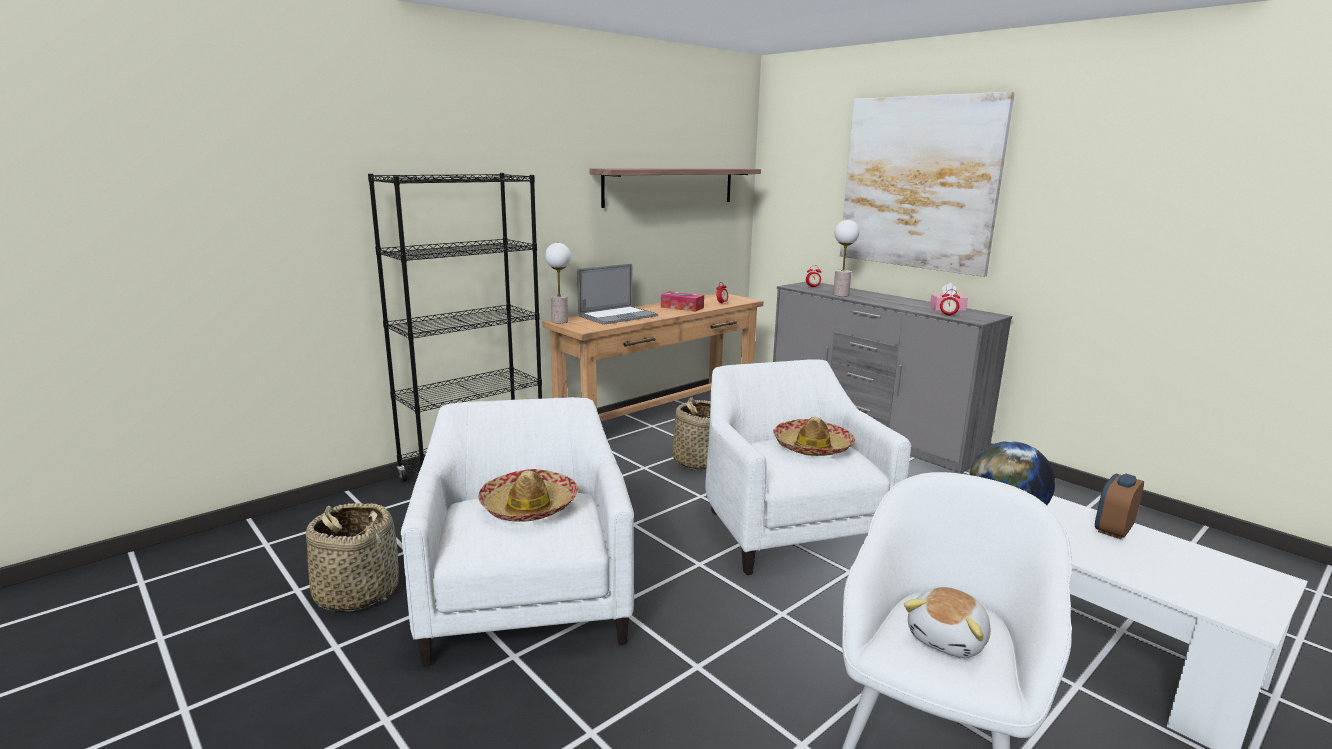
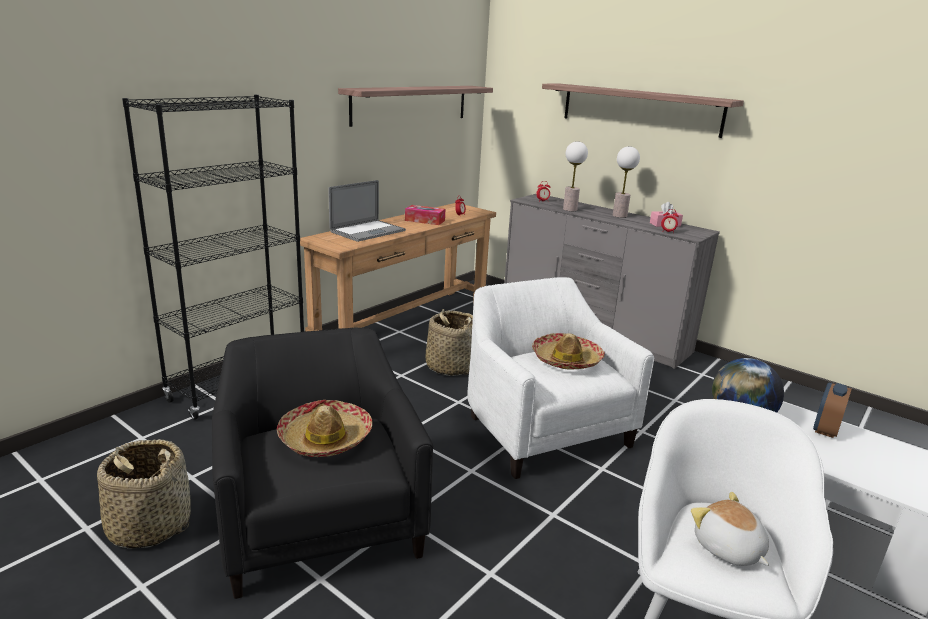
camera: 10 degrees left, 5 degrees up
(526, 602) = (320, 522): white armchair -> black armchair
(560, 321) = (314, 238): table lamp -> table lamp (620, 216)
(919, 183) = (640, 109): picture -> shelf
(949, 639) = (728, 549): plush toy -> plush toy turned 120 degrees clockwise

